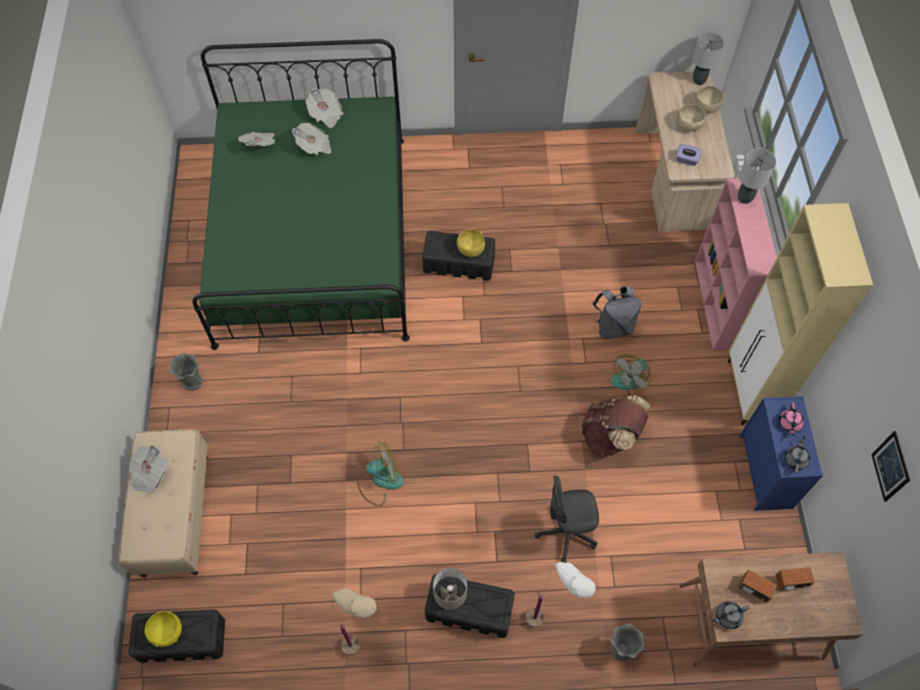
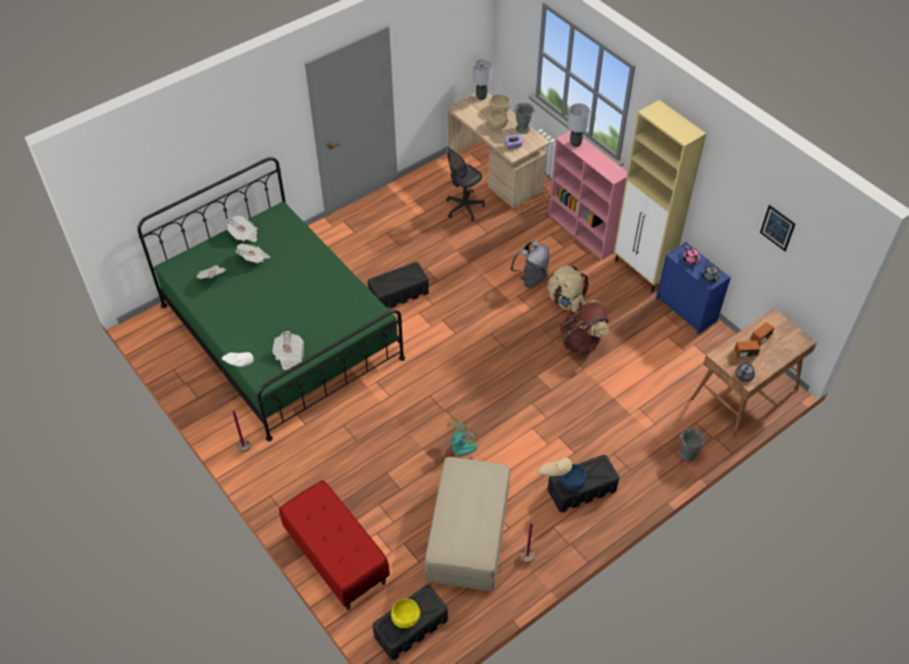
camera: 35 degrees left, 10 degrees down
(149, 474) = (314, 525): newspaper -> newspaper (289, 356)
(175, 514) = (336, 557): beige bench -> red bench
(193, 382) = (273, 469): grey vase -> grey vase (522, 129)
(315, 577) = (468, 534): none -> beige ottoman
(450, 600) = (572, 483): grey table lamp -> blue bowl
(471, 249) = (407, 276): yellow bowl -> none
(547, 629) = (636, 470): white floor lamp -> white floor lamp (256, 449)
(566, 533) = (602, 411): grey office chair -> grey office chair (464, 208)
(630, 376) = (565, 301): fan -> beige backpack

